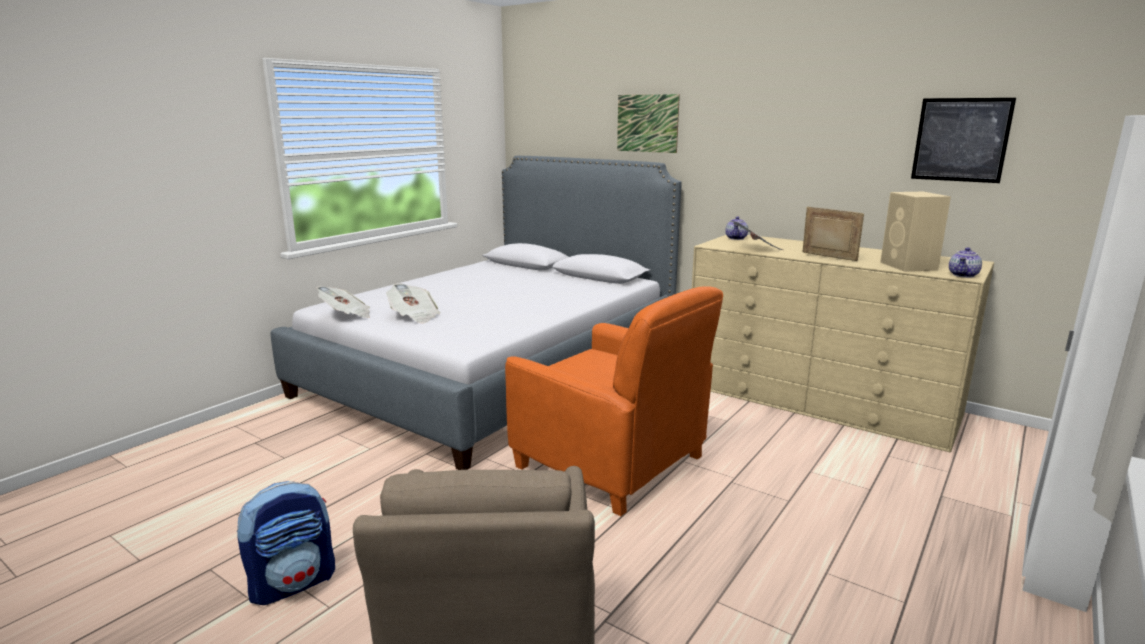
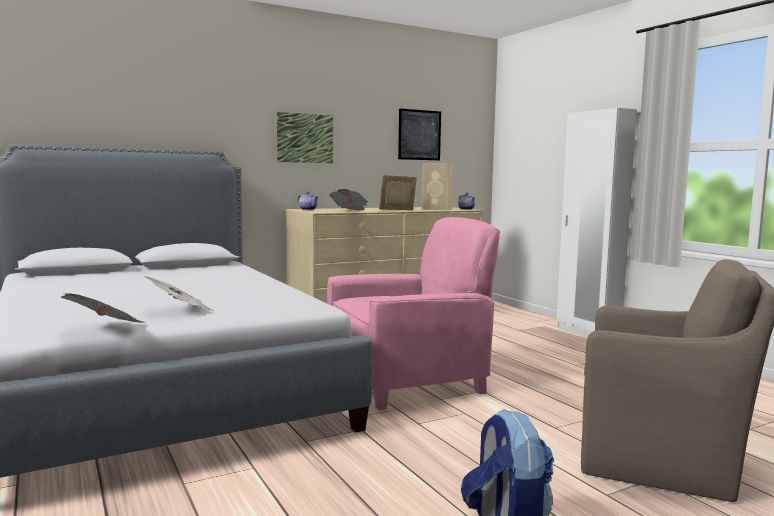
camera: 65 degrees left, 10 degrees down
(612, 462) = (408, 380): orange armchair -> pink armchair
(647, 123) = (193, 114): picture -> picture (305, 138)

